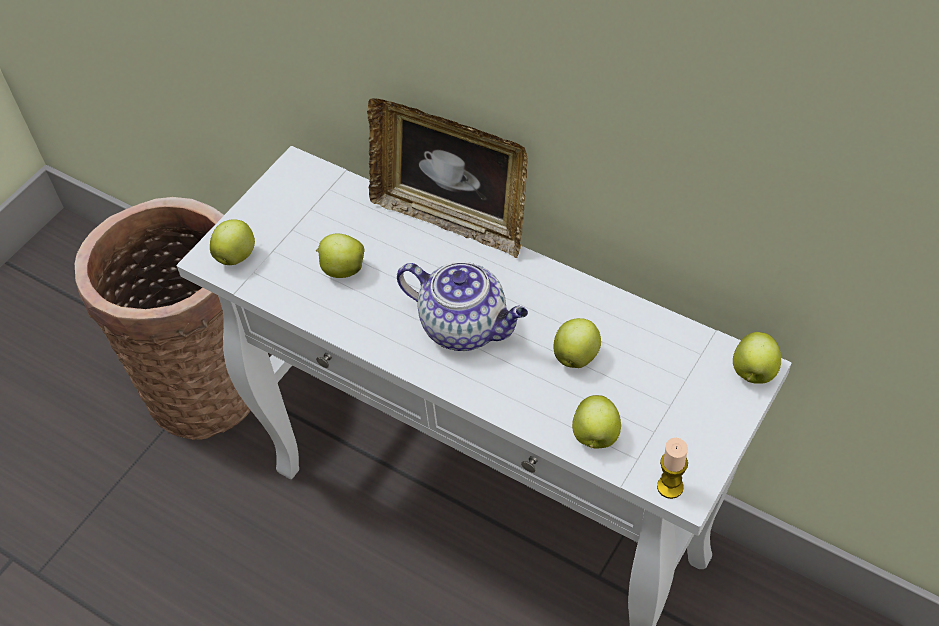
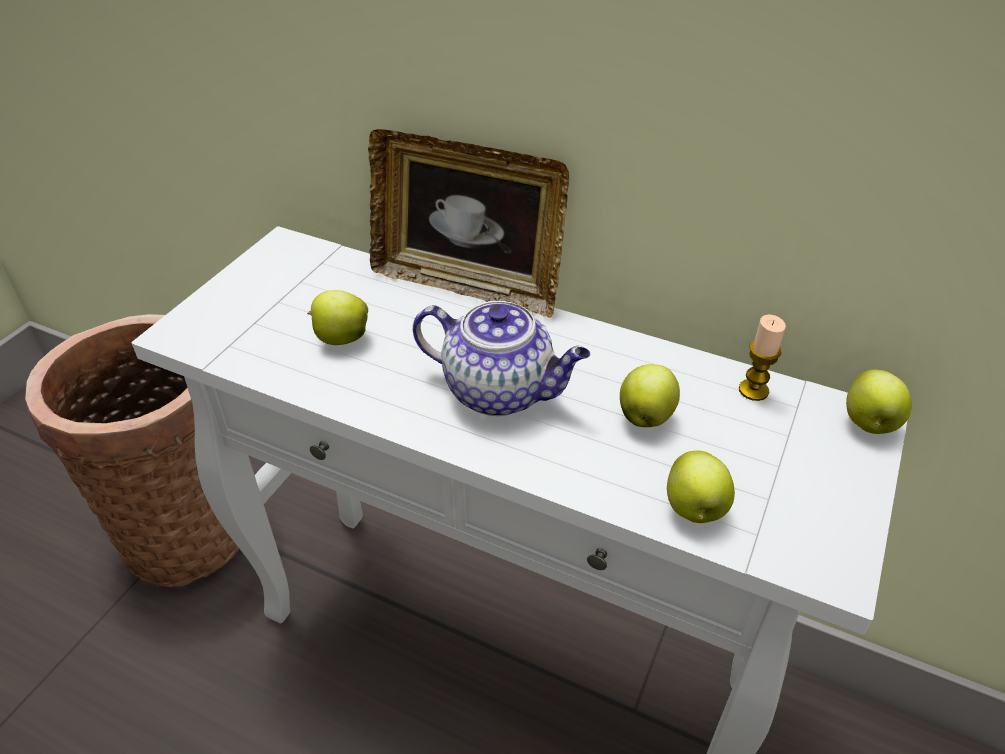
camera: 10 degrees left, 10 degrees down
(237, 255) = (209, 329): apple -> none
(670, 487) = (813, 568): candle -> candle (753, 390)

